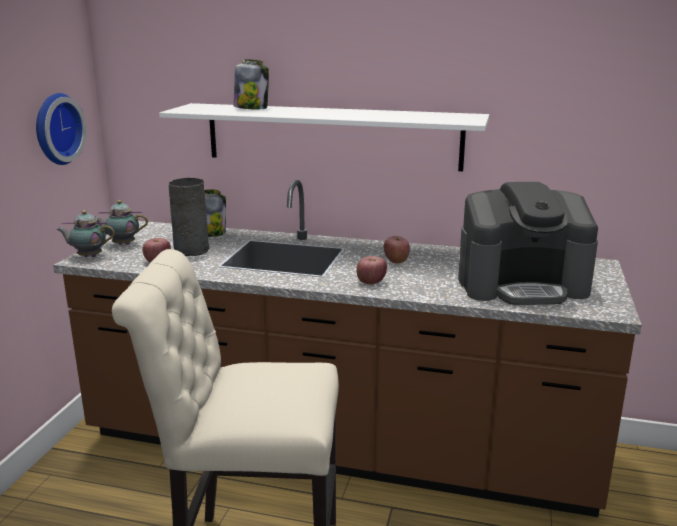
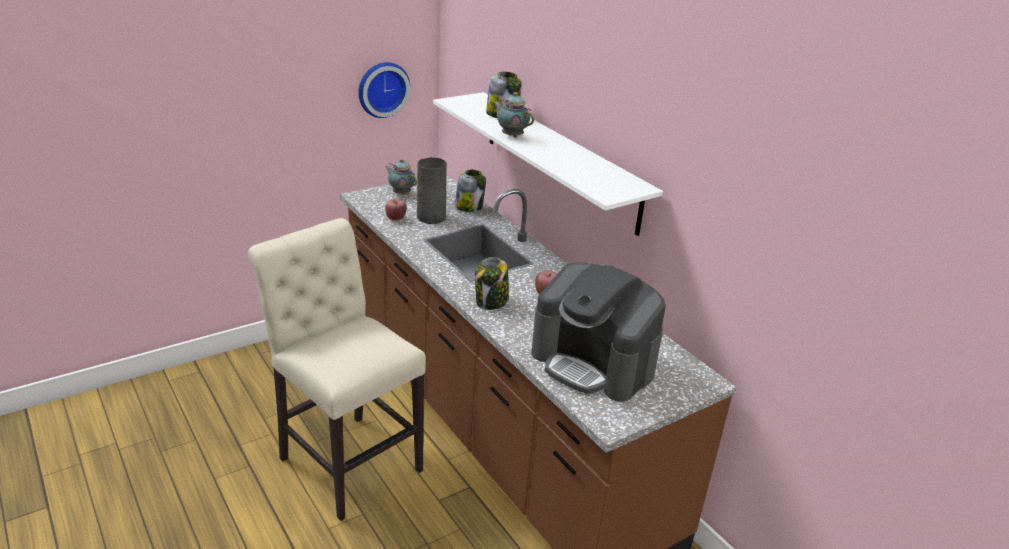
camera: 40 degrees right, 10 degrees up
(88, 256) = (366, 195): teapot -> teapot (511, 135)
(371, 282) = (491, 302): apple -> jar

